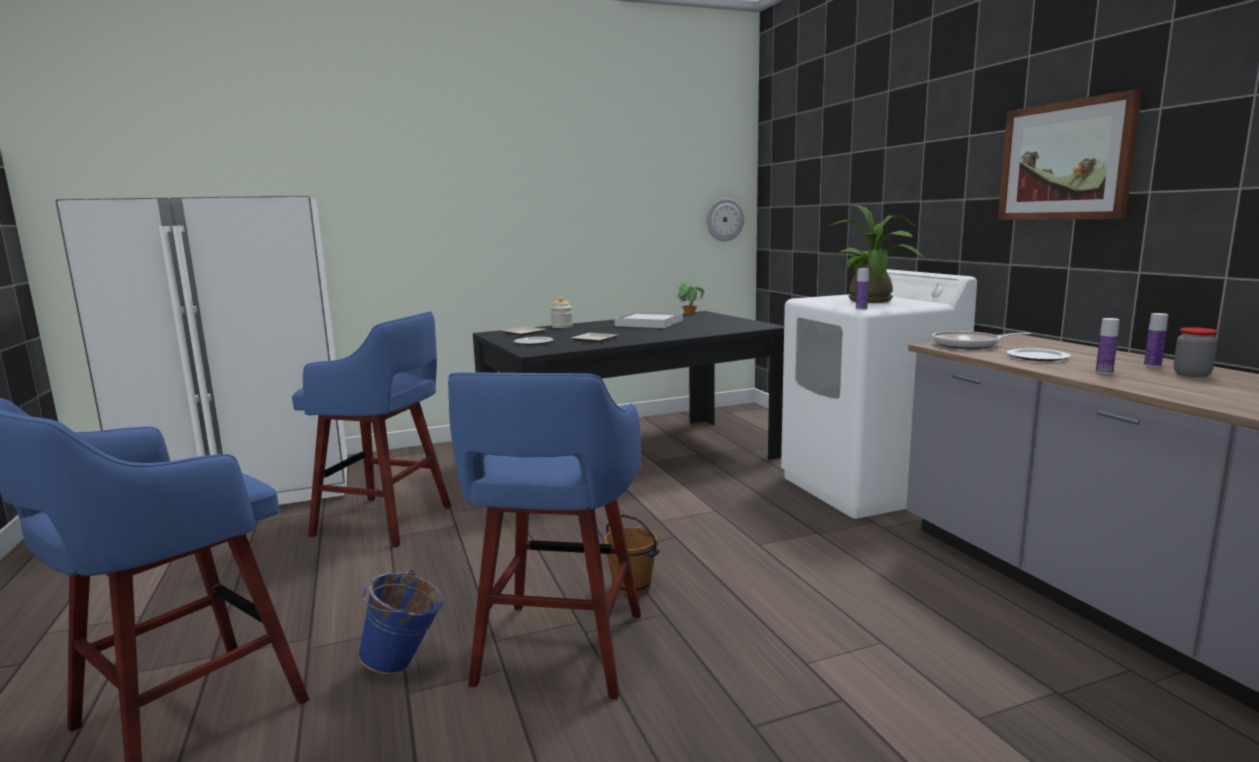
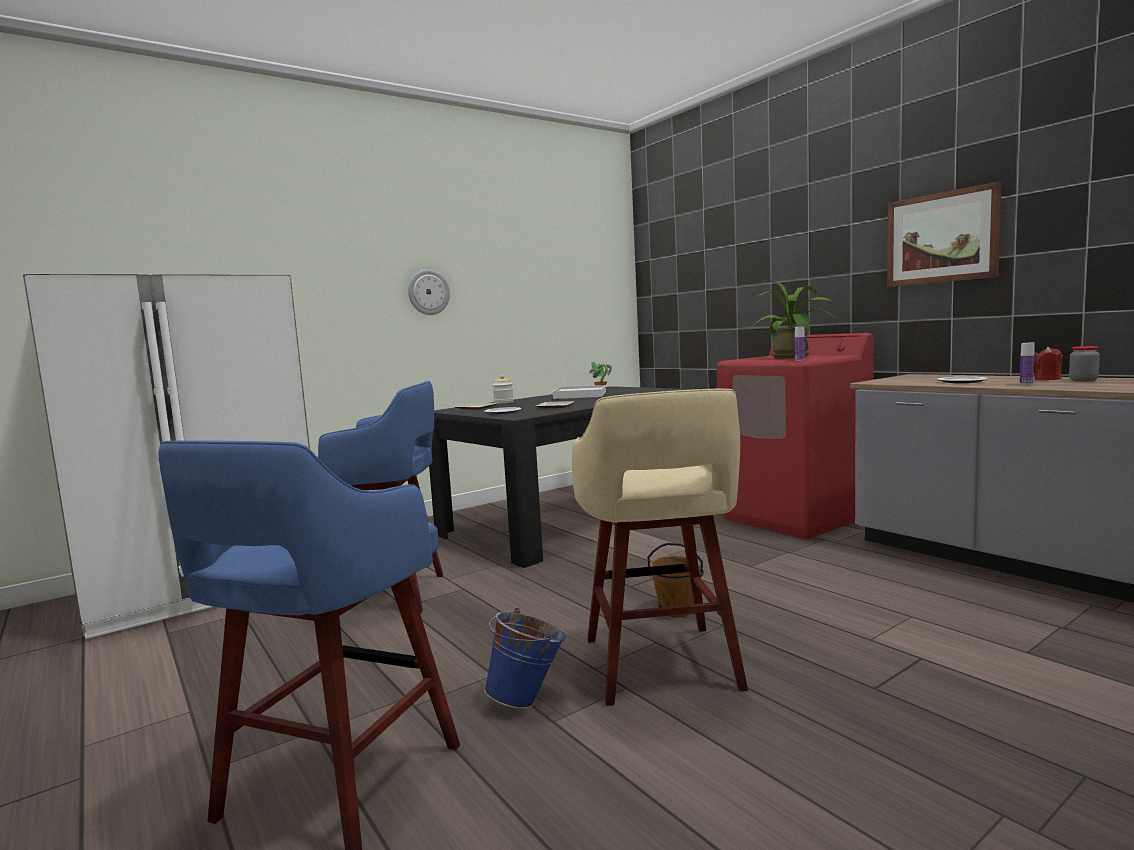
camera: 15 degrees left, 5 degrees down
(558, 652) = (661, 666): blue stool -> beige stool
(724, 219) = (613, 308): wall clock -> wall clock (428, 292)
(867, 487) = (795, 517): white washing machine -> red washing machine
(969, 345) = (897, 380): frying pan -> none
(1152, 365) = (1047, 379): bottle -> red candle

